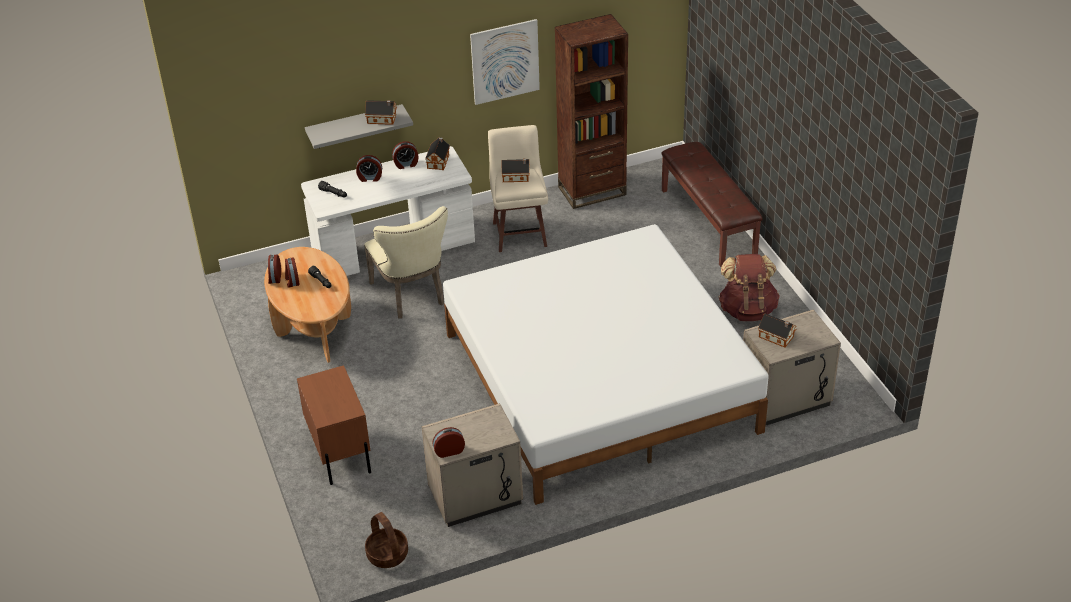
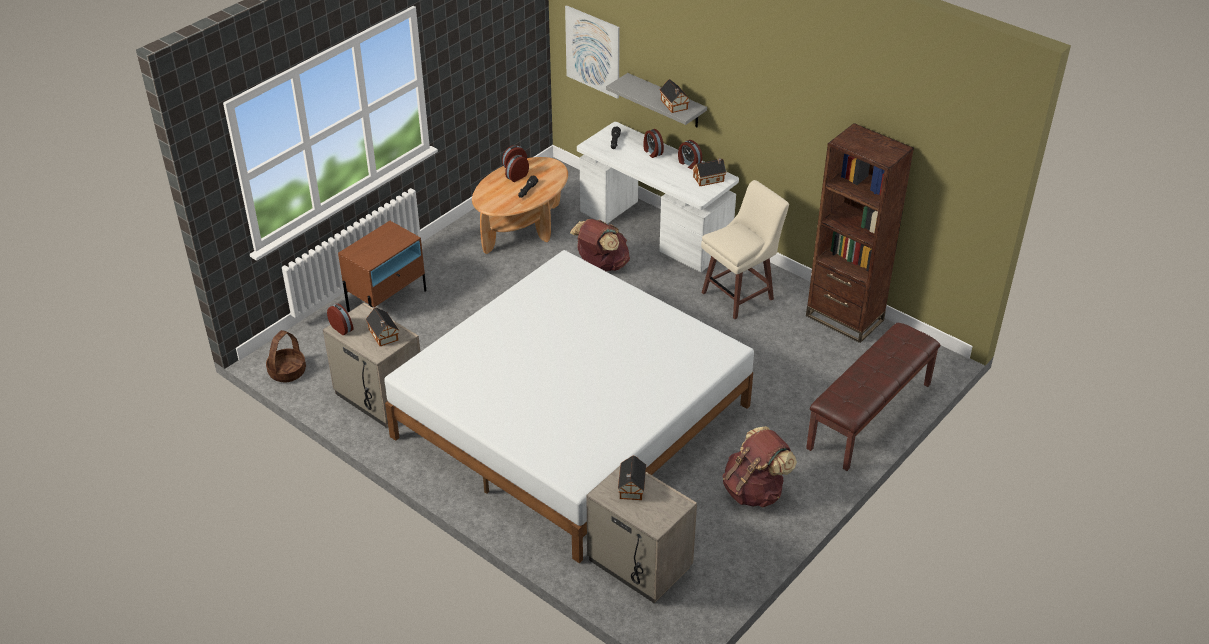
camera: 60 degrees right, 0 degrees up
(411, 295) = (601, 265): beige chair -> brown backpack
(505, 61) = (803, 128): picture -> picture (593, 51)
(517, 177) = (741, 235): toy house -> toy house (383, 335)

